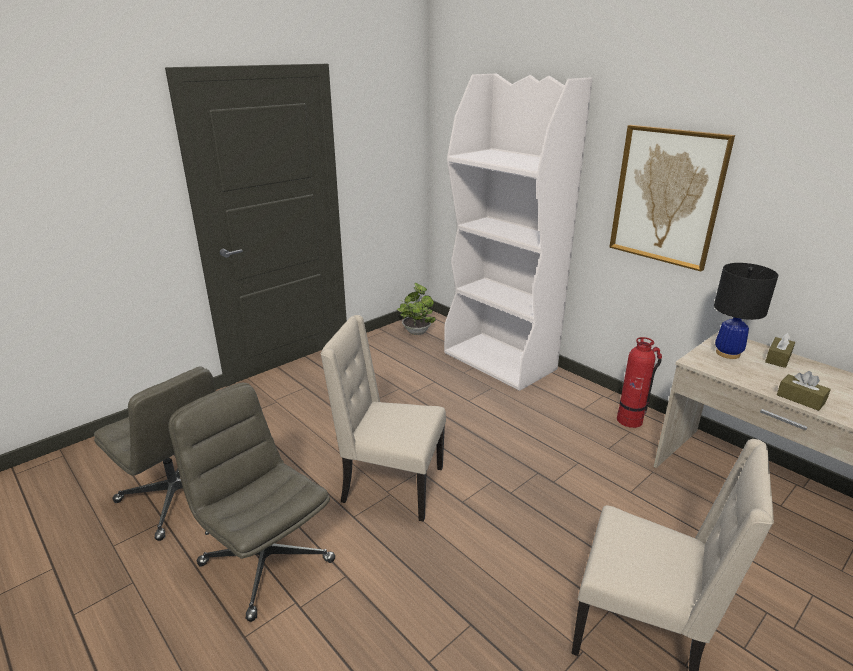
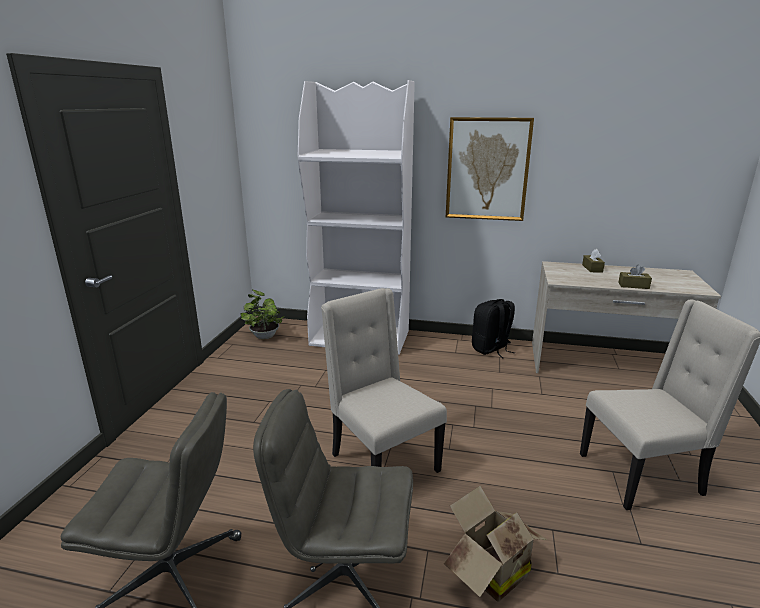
camera: 35 degrees left, 5 degrees down
(372, 622) = (489, 571): none -> cardboard box
(390, 486) = (381, 463): beige chair -> beige chair turned 75 degrees clockwise
(630, 420) = (491, 349): fire extinguisher -> black backpack
(728, 353) = (566, 272): black table lamp -> none

